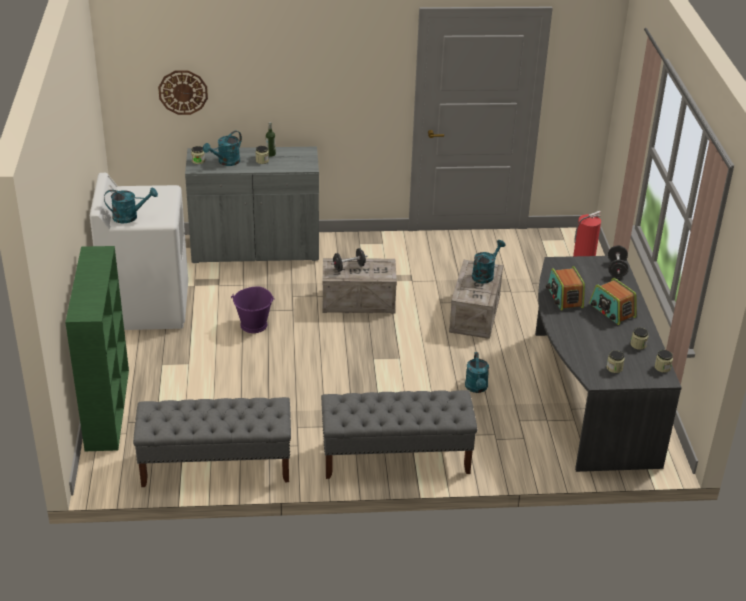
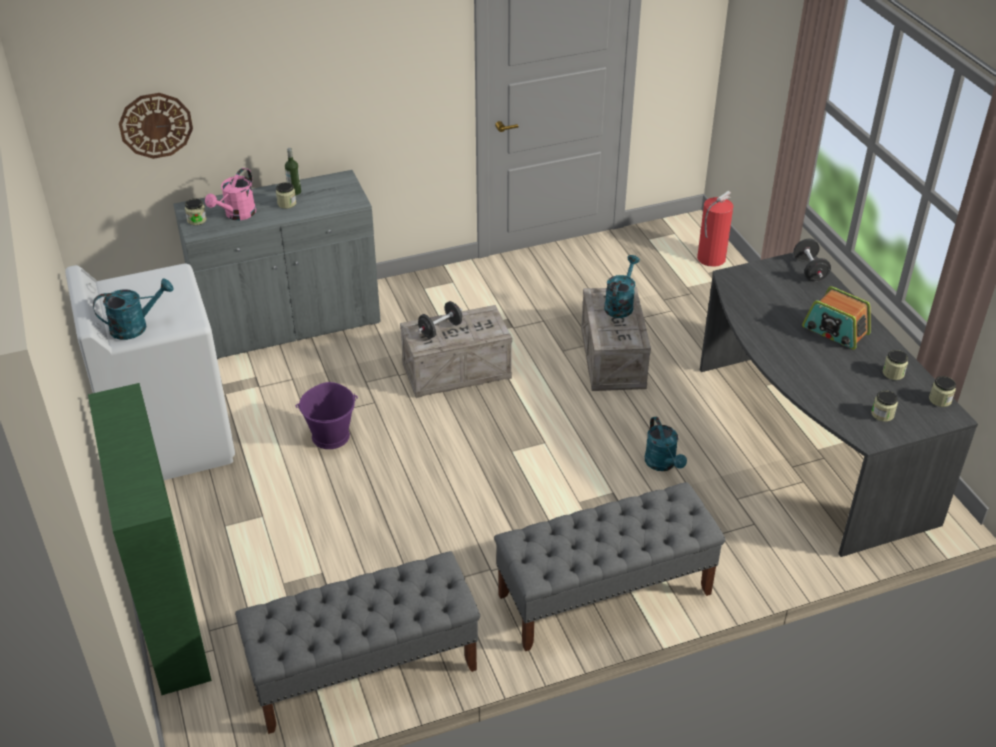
camera: 15 degrees left, 5 degrees up
(226, 162) = (237, 215): turquoise watering can -> pink watering can
(564, 297) = (767, 324): radio -> none

